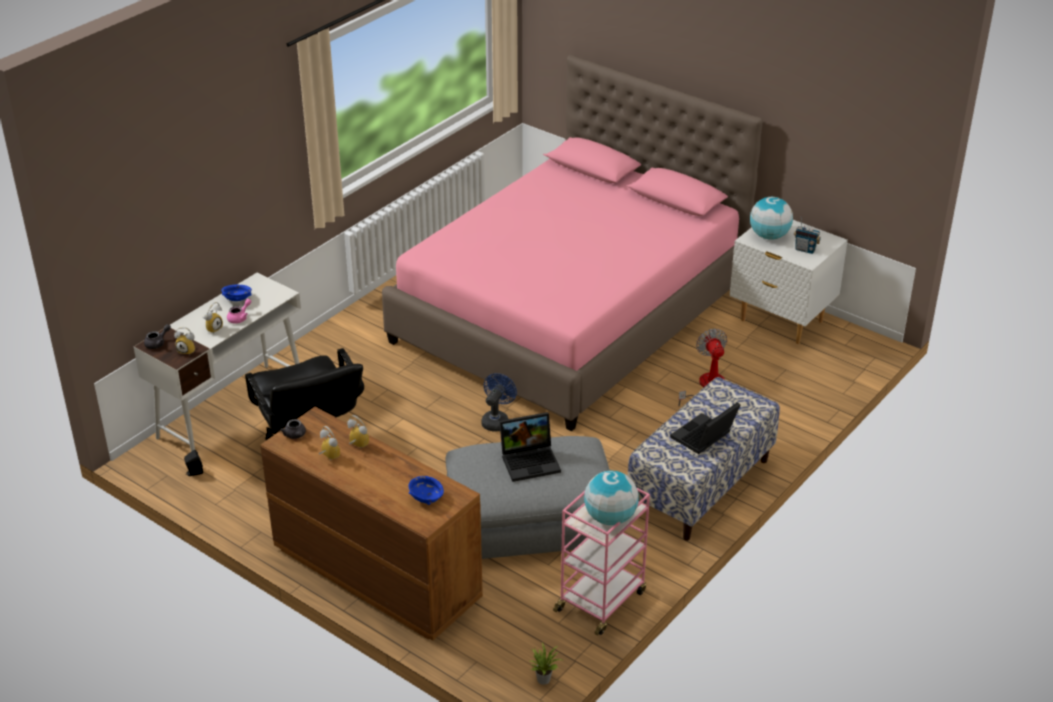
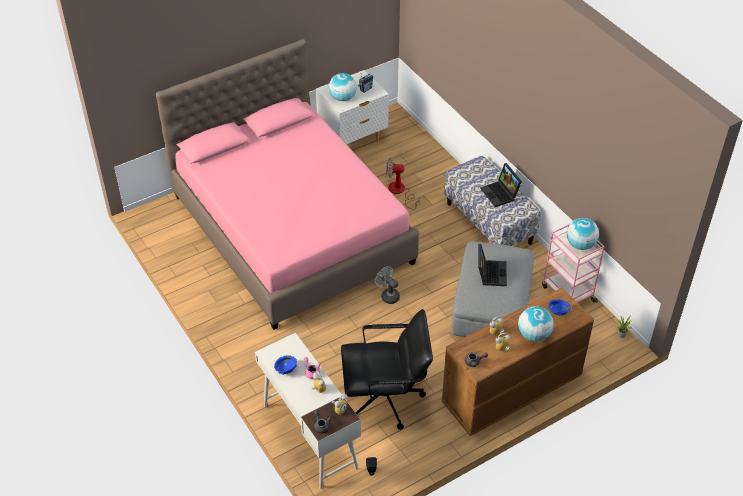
camera: 70 degrees left, 10 degrees up
(368, 481) = (533, 335): none -> globe
(496, 420) = (388, 295): blue fan -> grey fan

